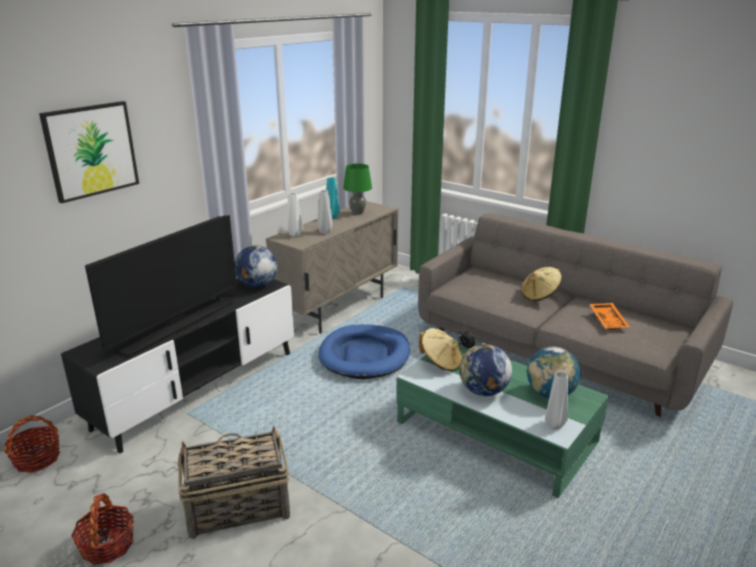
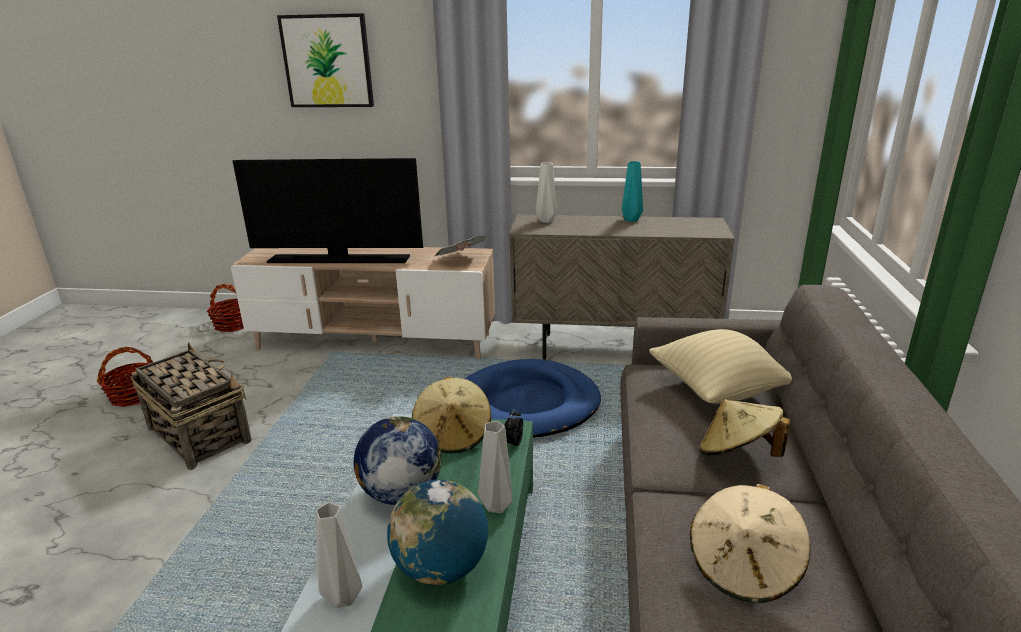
camera: 60 degrees right, 0 degrees up
(198, 389) = (374, 341): black tv stand -> beige tv stand
(257, 285) = (460, 260): globe -> newspaper
(324, 232) = (578, 228): grey vase -> grey vase (496, 505)
(358, 213) = (671, 225): green table lamp -> none
(486, 281) = (717, 390): none -> beige pillow
(609, 321) = (744, 567): orange tray -> beige hat

